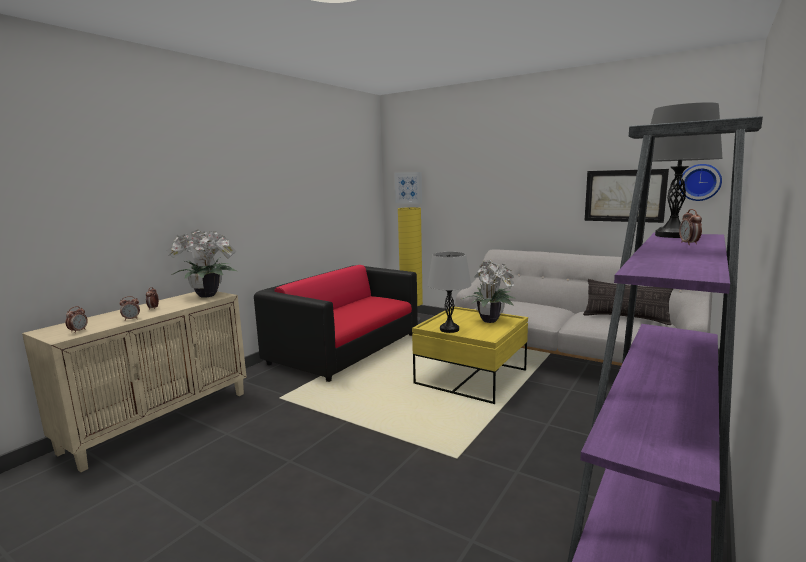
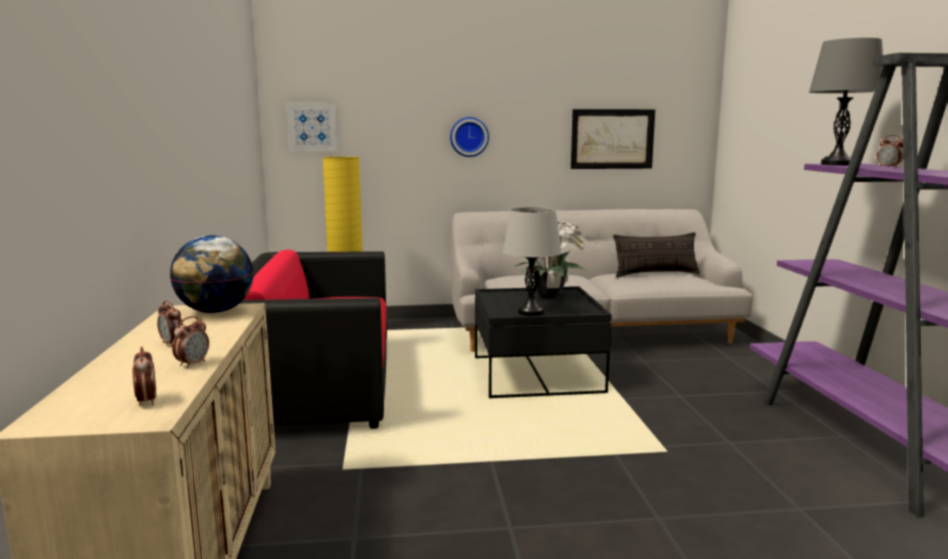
camera: 40 degrees left, 0 degrees up
(209, 296) = (215, 311): potted plant -> globe
(471, 377) = (536, 375): yellow coffee table -> black coffee table
(700, 182) = (682, 124): wall clock -> wall clock (469, 137)

